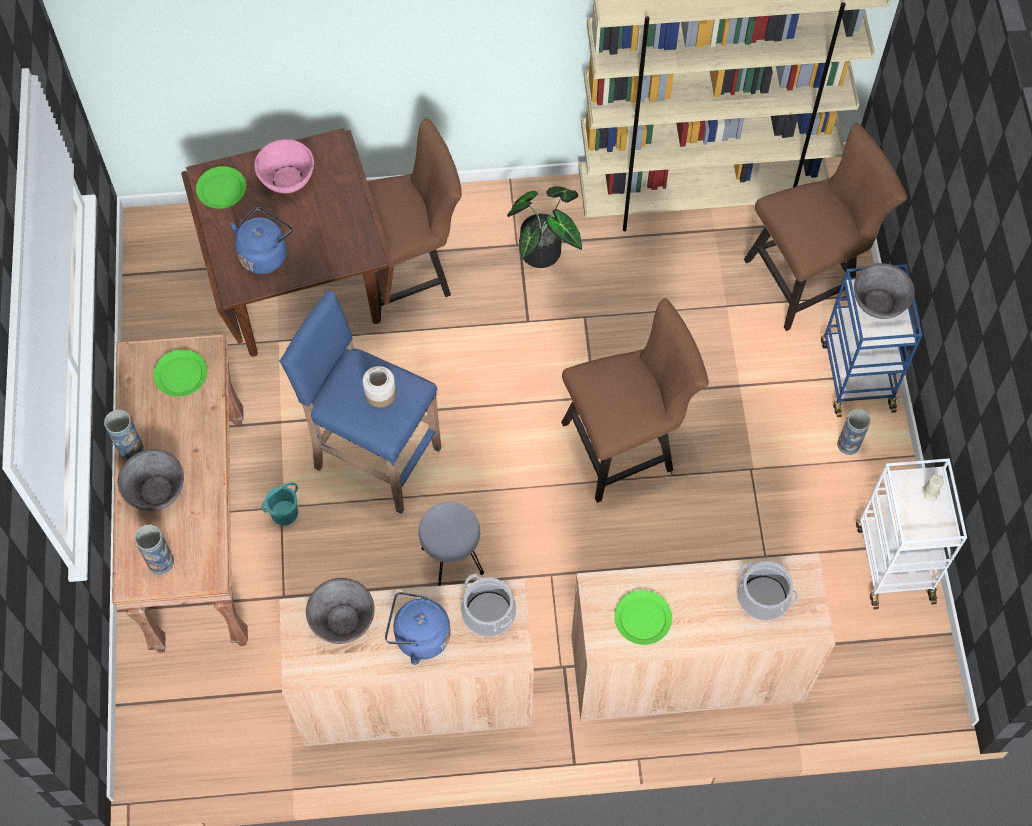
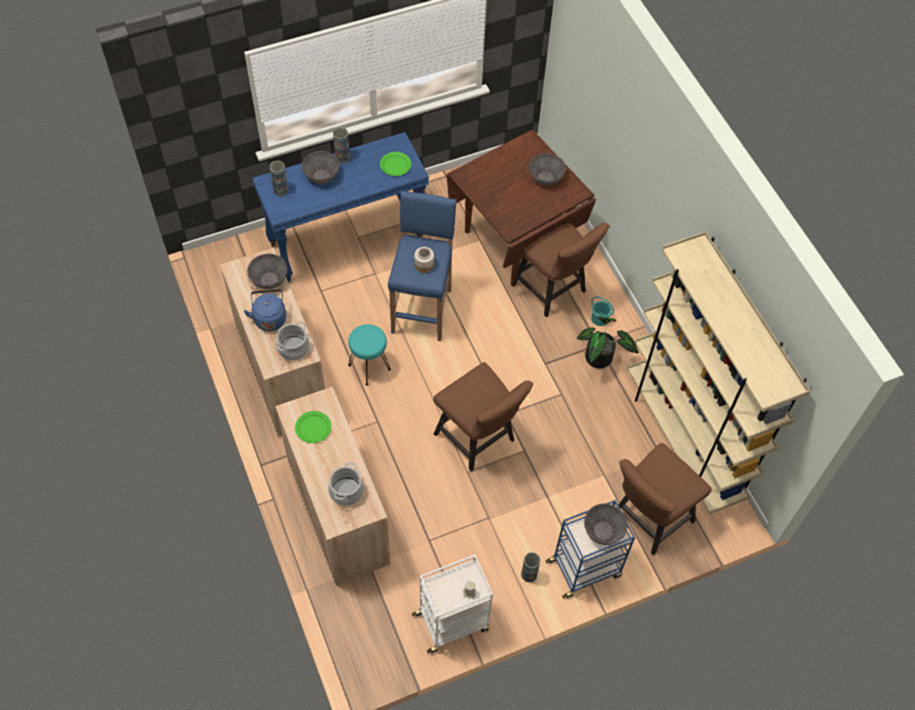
camera: 70 degrees right, 5 degrees down
(199, 532) = (347, 240): brown console table -> blue console table
(221, 188) = (525, 149): green plate -> none
(265, 253) = (491, 182): blue kettle -> none
(285, 513) = (372, 276): turquoise bucket -> turquoise bucket (599, 319)
(287, 179) = (545, 177): pink bowl -> grey bowl
(451, 561) = (369, 367): grey stool -> turquoise stool
(807, 278) = (647, 520): brown chair -> brown chair turned 90 degrees clockwise

